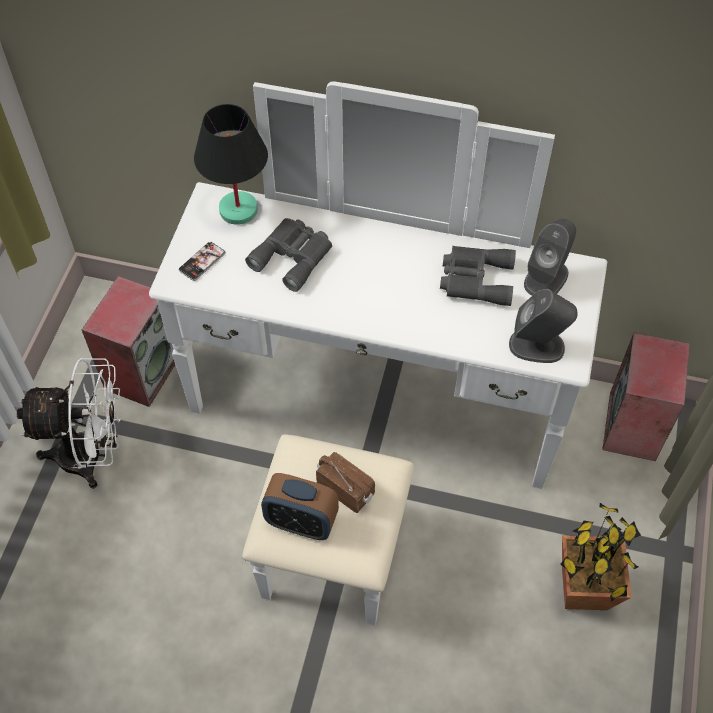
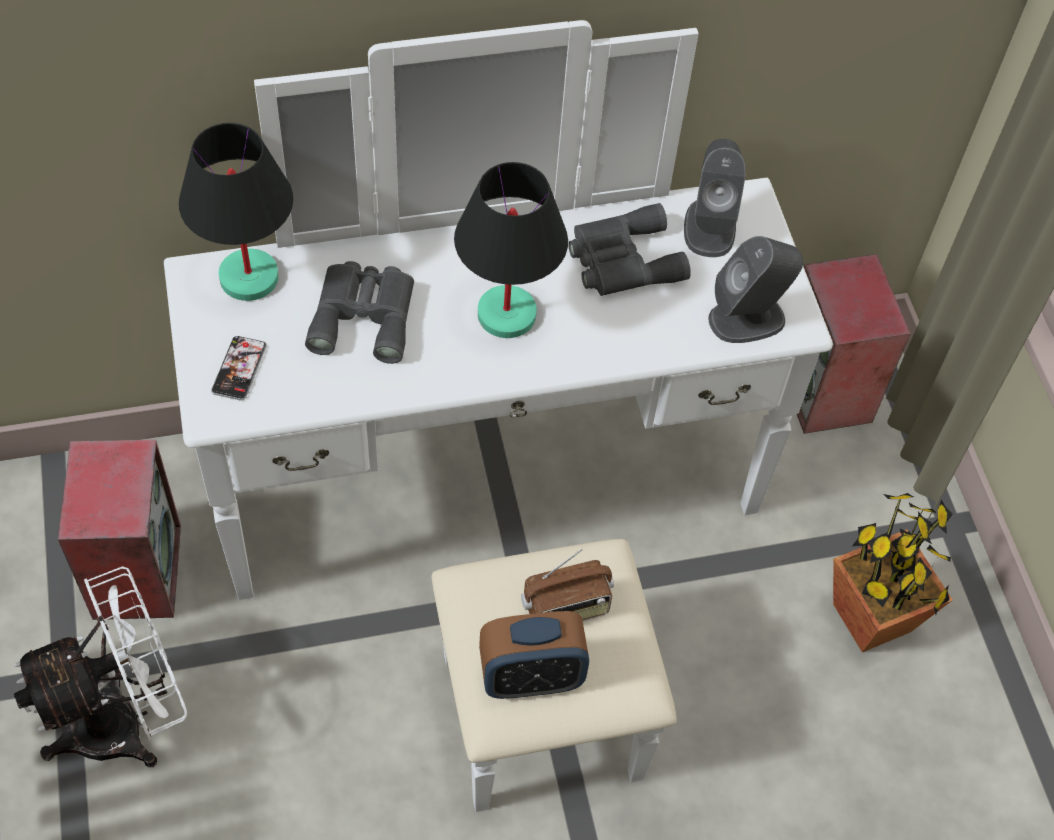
camera: 30 degrees left, 0 degrees up
(346, 490) = (566, 609): radio -> radio turned 150 degrees clockwise
(381, 286) = (507, 313): none -> black table lamp

